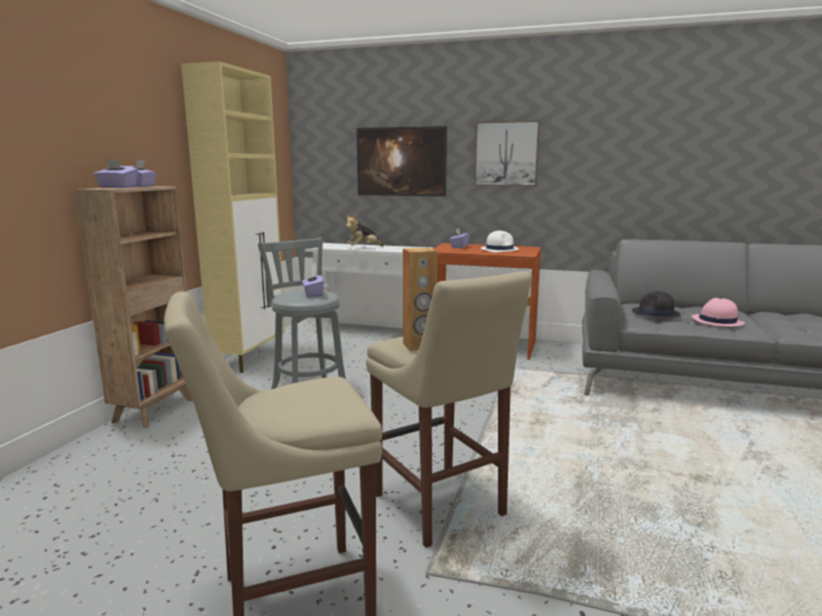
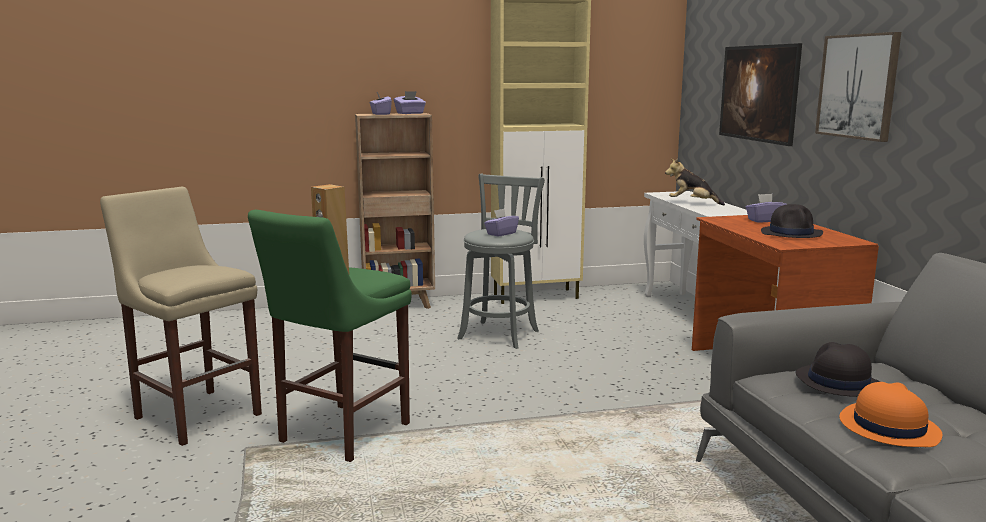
camera: 60 degrees right, 0 degrees up
(441, 508) = (340, 434): beige stool -> green stool
(499, 249) = (791, 233): white hat -> black hat
(716, 321) = (888, 427): pink hat -> orange hat

